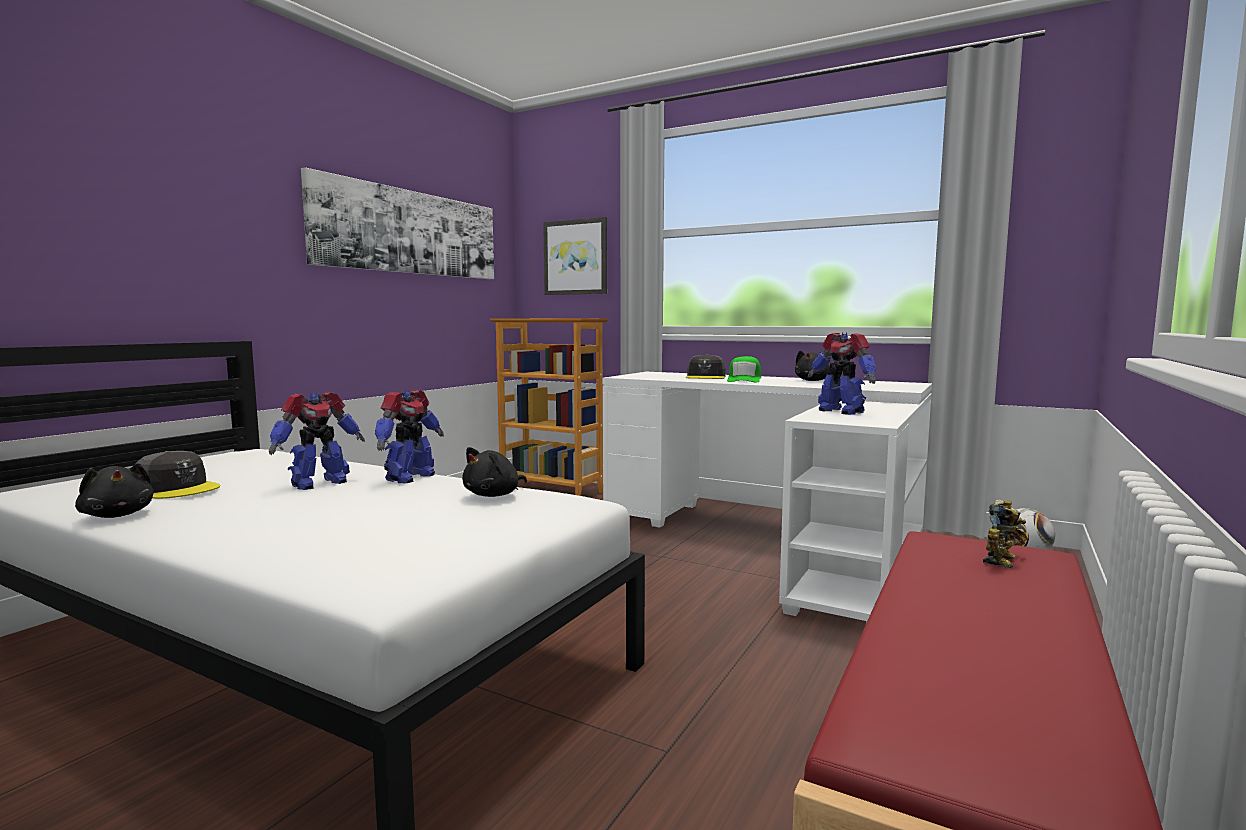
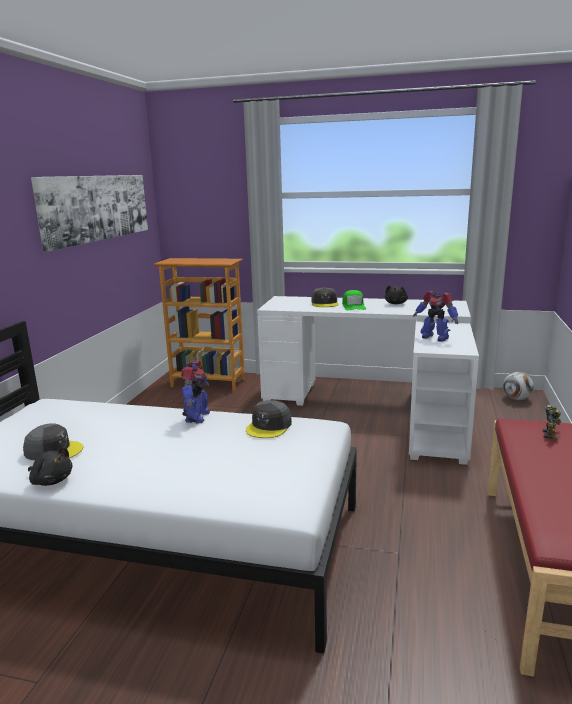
camera: 15 degrees left, 10 degrees up
(318, 483) = (146, 432): toy robot -> none
(494, 495) = (269, 426): black plush toy -> grey cap
(576, 257) = (209, 210): picture -> none

